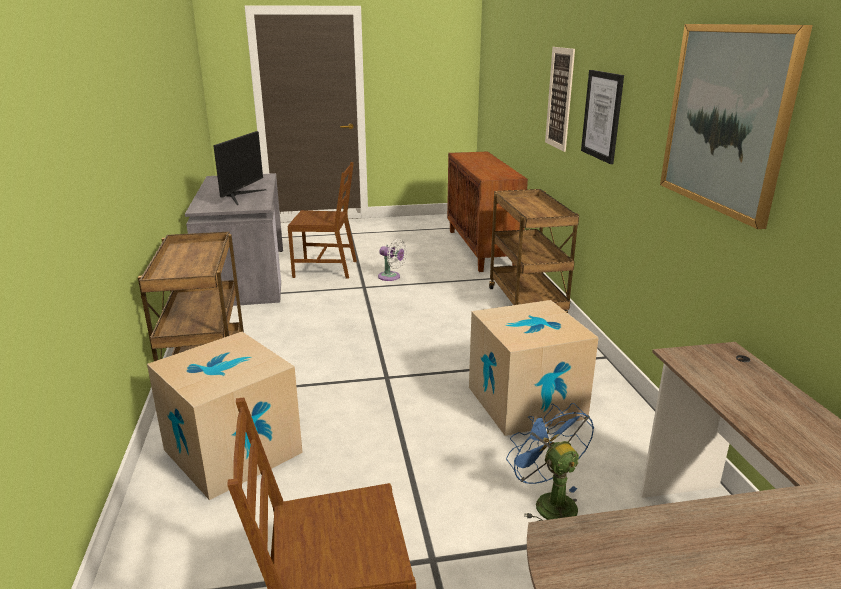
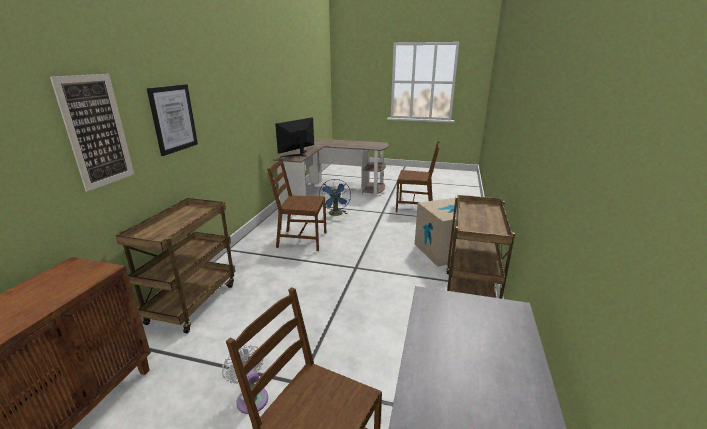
camera: 155 degrees left, 0 degrees up
(240, 196) = (460, 345): monitor -> monitor (298, 154)
(526, 402) = (301, 240): cardboard box -> brown chair
(726, 119) = (246, 88): picture -> none

